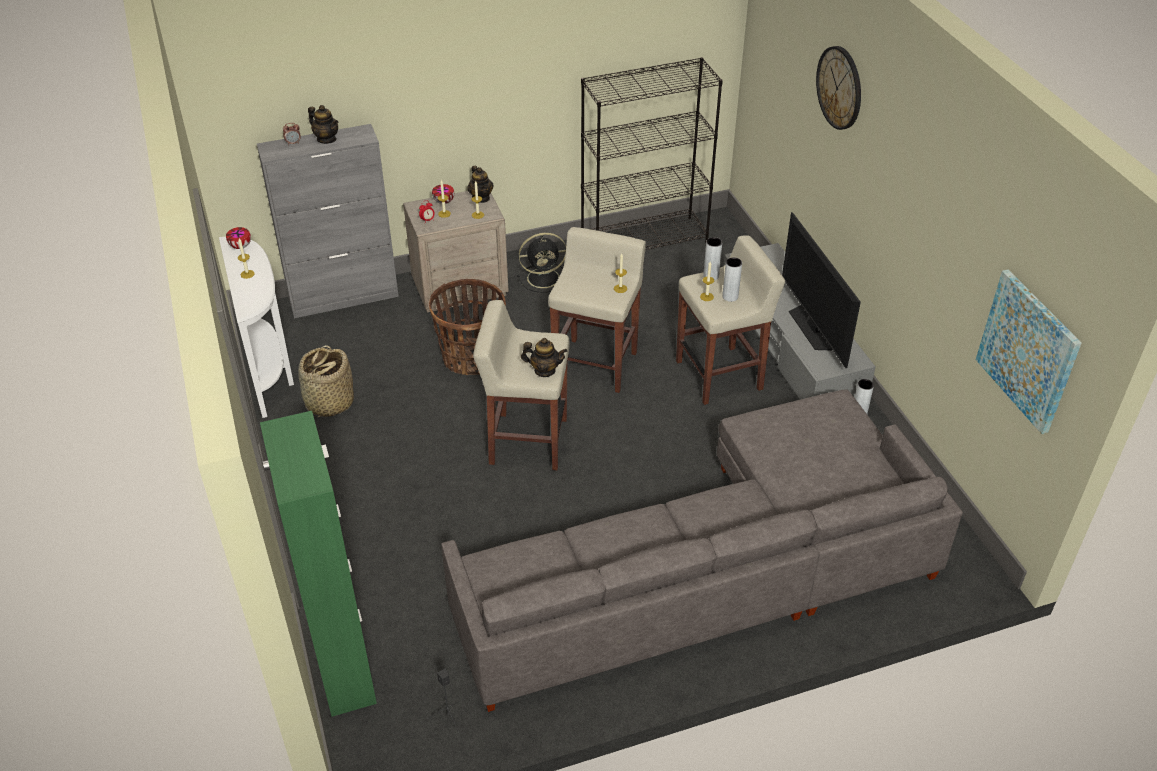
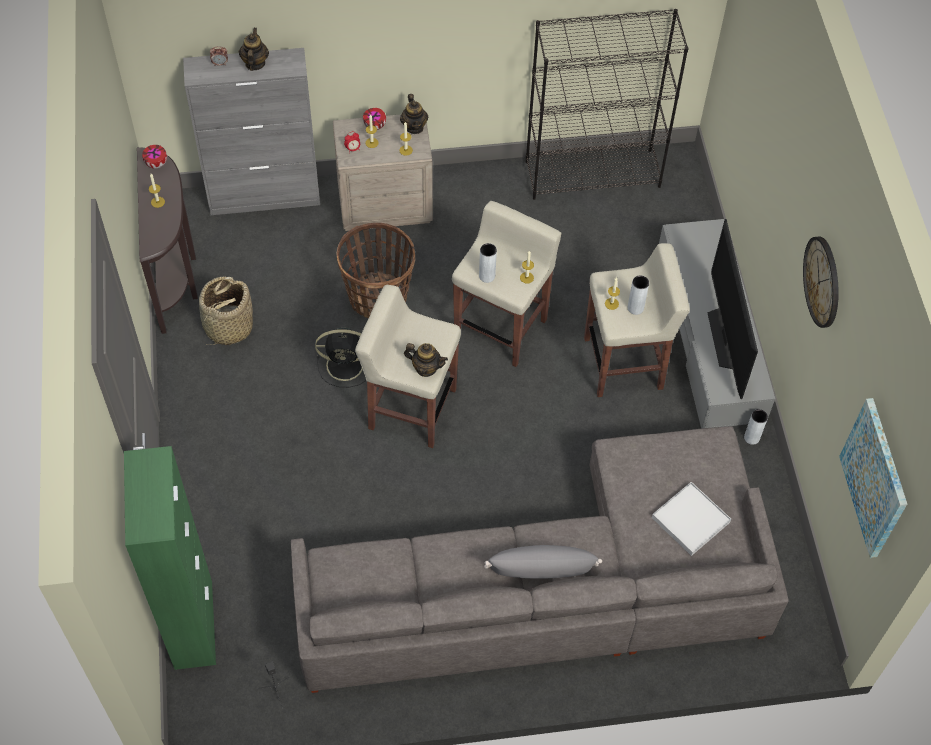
camera: 10 degrees right, 15 degrees up
(270, 371) = (177, 278): white console table -> brown console table
(326, 139) = (254, 63): teapot -> teapot turned 135 degrees counterclockwise
(545, 278) = (475, 206): black fan -> black fan (346, 365)
(705, 534) = (540, 570): none -> grey pillow
(711, 276) = (623, 277): grey vase -> grey vase (487, 276)
(838, 467) = (690, 520): none -> white tray
(840, 87) = (788, 118): wall clock -> wall clock (822, 281)

